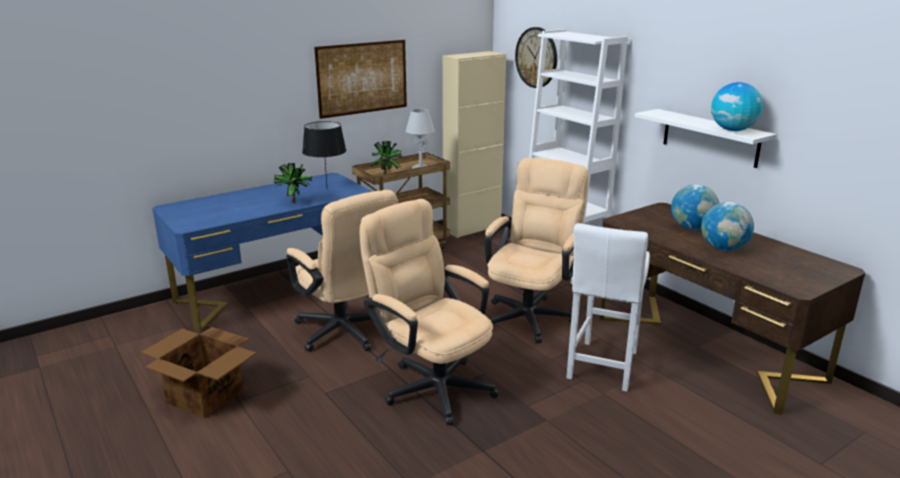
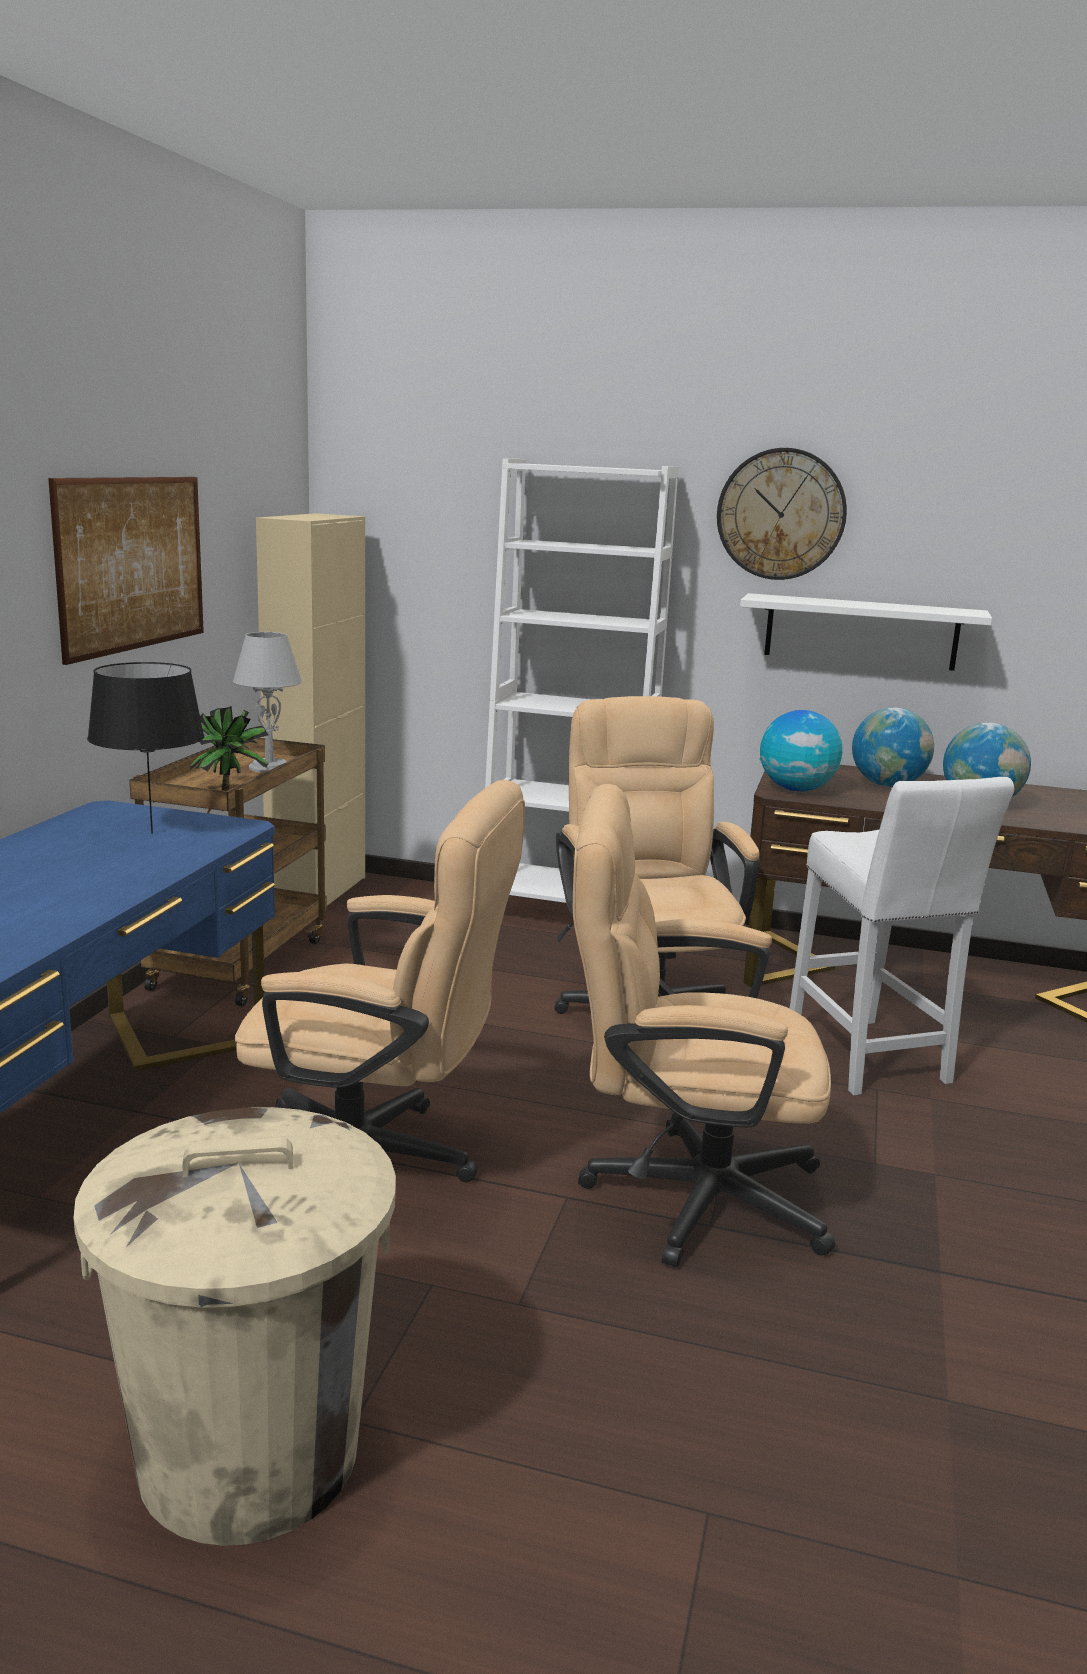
camera: 40 degrees left, 5 degrees down
(206, 396) = (250, 1454): cardboard box -> beige trash can
(295, 203) = (137, 874): potted plant -> none
(536, 57) = (441, 520): wall clock -> wall clock (781, 514)
(733, 130) = (932, 609): globe -> globe (796, 789)

